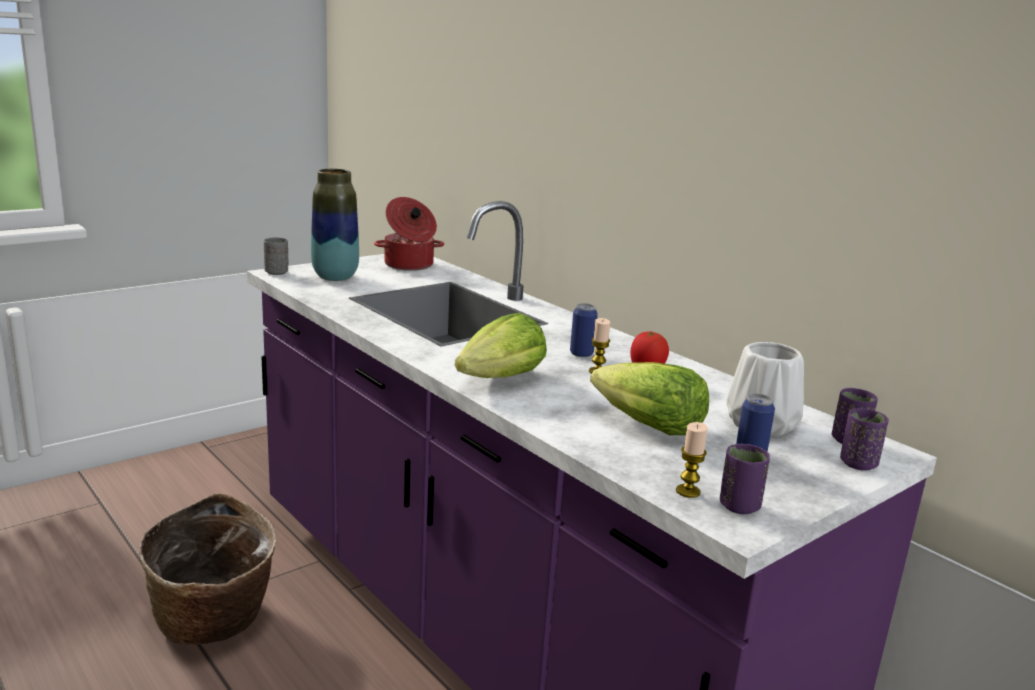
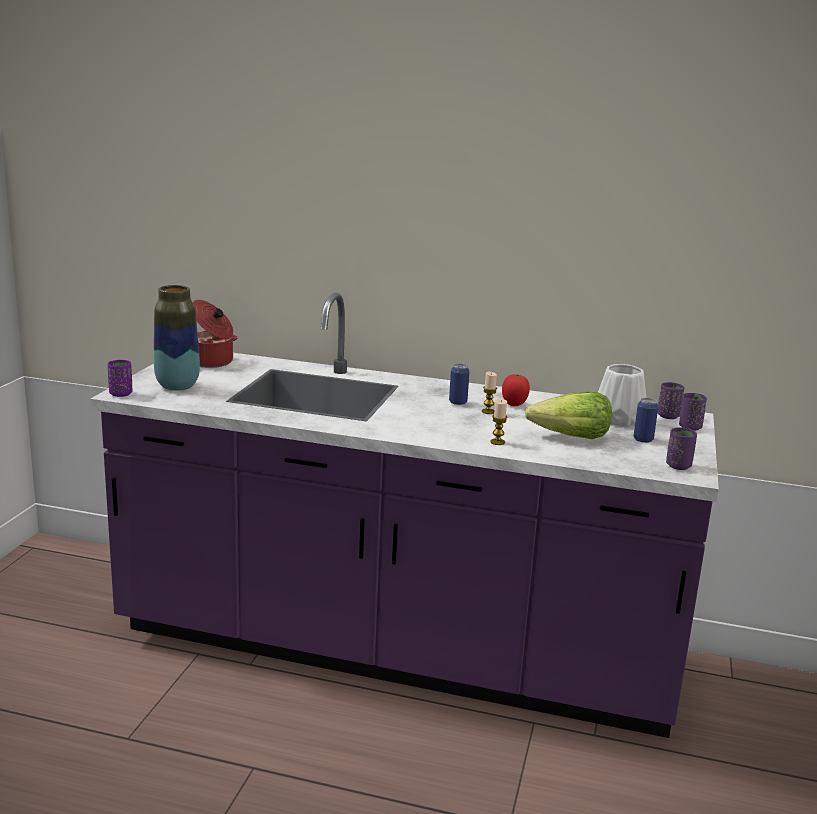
camera: 35 degrees left, 0 degrees up
(214, 622) = (172, 731): basket -> none
(276, 272) = (121, 394): grey cup -> purple cup
(501, 379) = (447, 432): lettuce -> none
(688, 491) = (647, 466): candle -> candle (497, 442)

